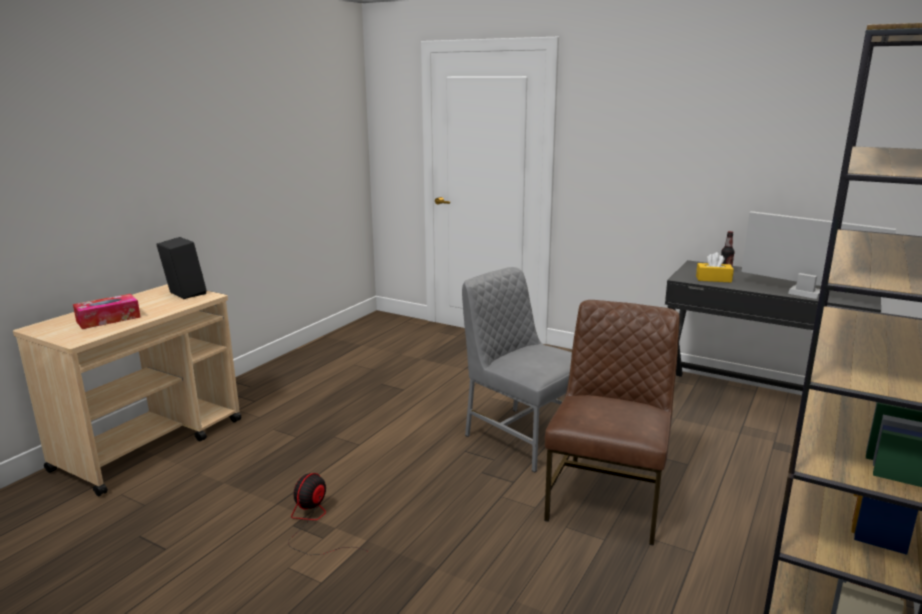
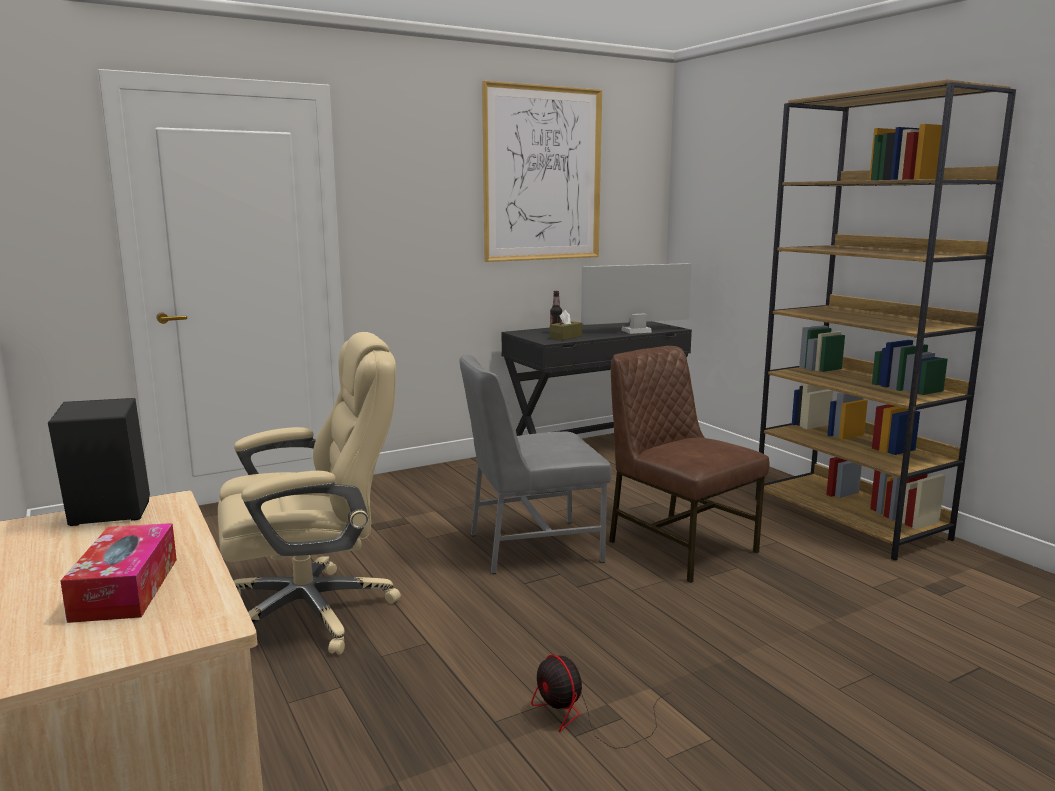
camera: 60 degrees left, 5 degrees down
(363, 400) = (312, 612): none -> beige office chair
(713, 279) = (566, 337): yellow tissue box -> brown tissue box
(762, 109) = (542, 174): none -> picture

